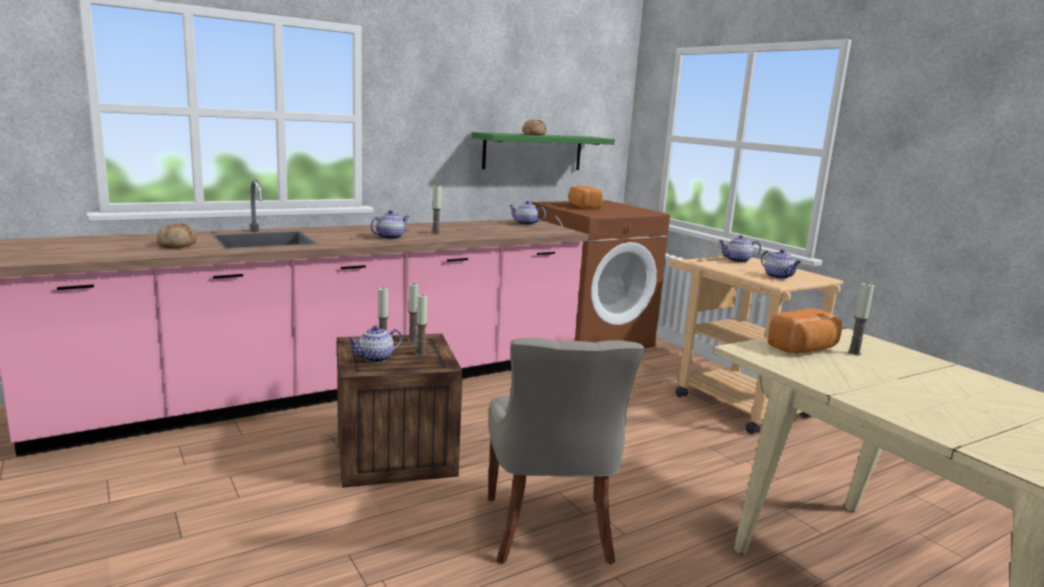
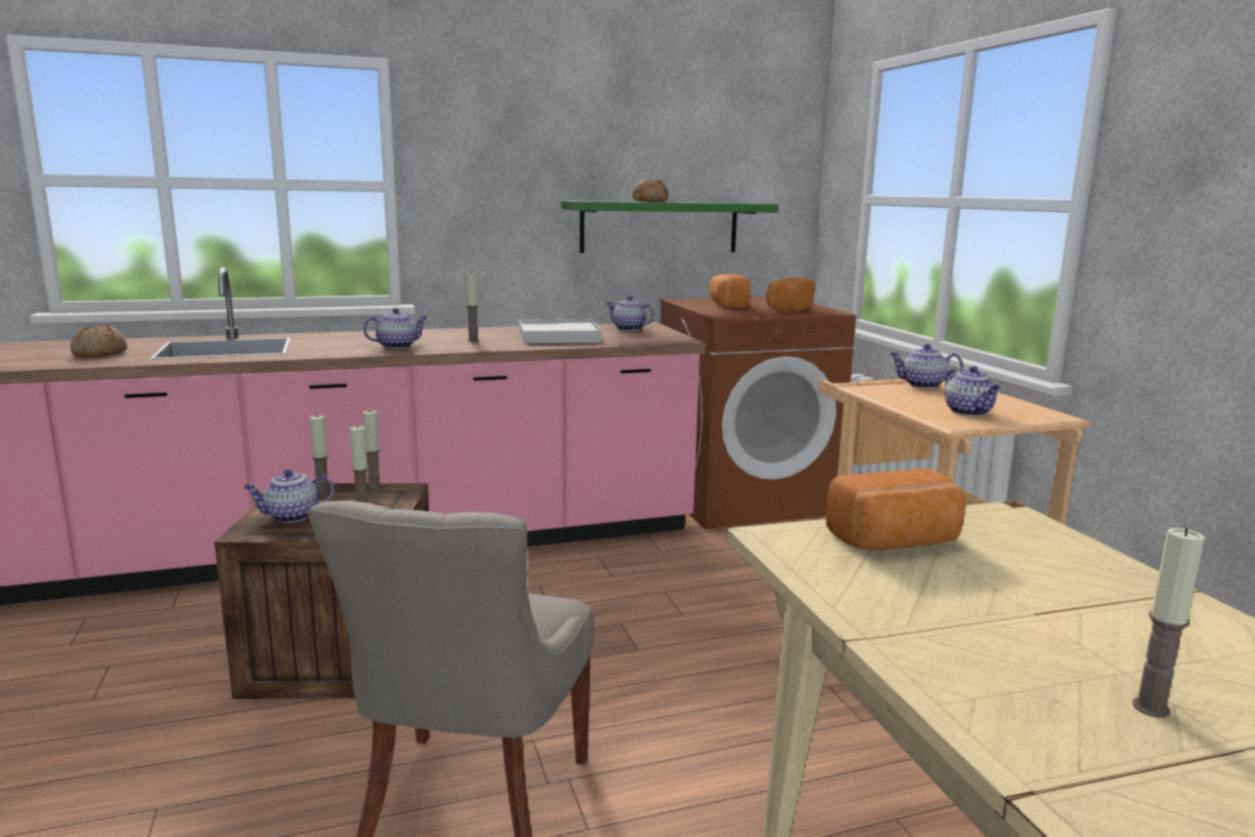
camera: 15 degrees right, 0 degrees up
(487, 229) = (558, 336): none -> white tray
(624, 210) = (787, 309): none -> bread
(854, 353) = (990, 555): candle -> candle (1151, 708)

